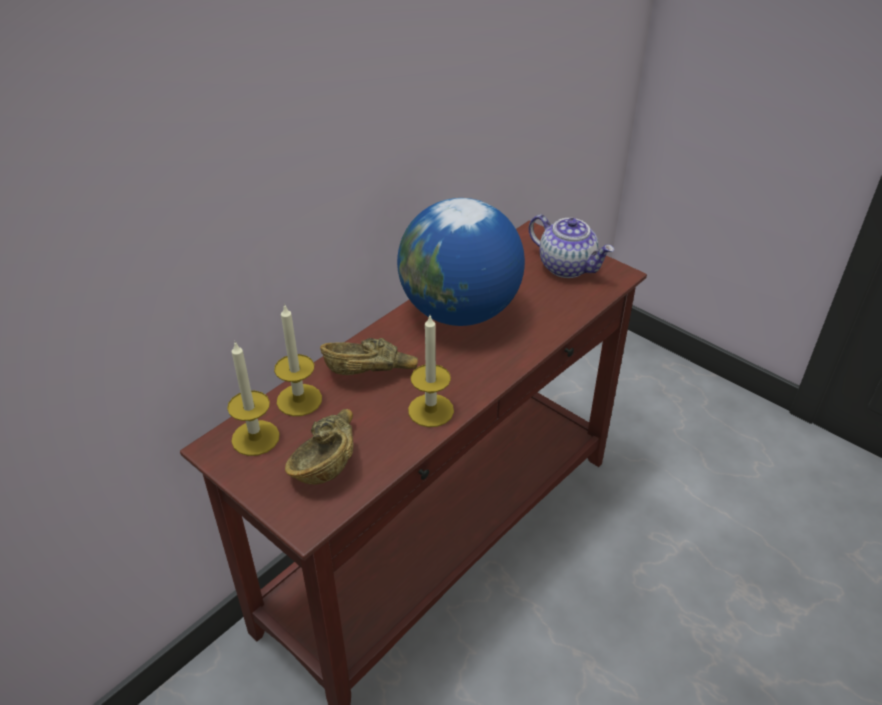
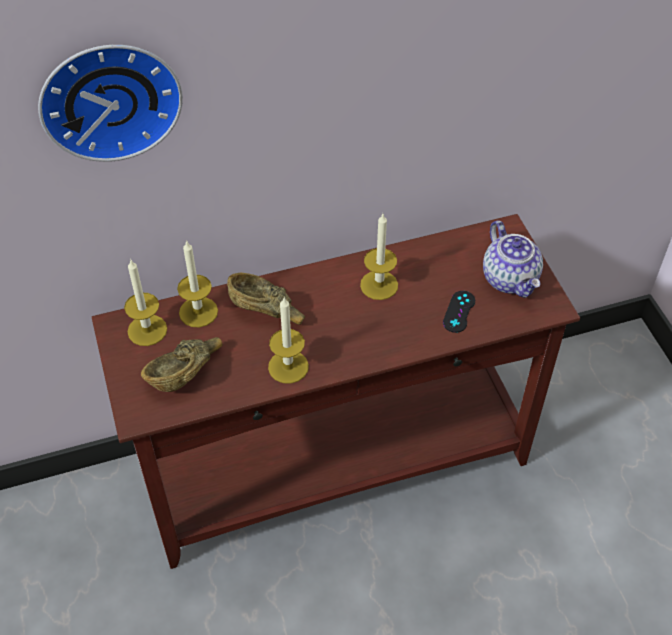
camera: 30 degrees right, 10 degrees up
(172, 135) = (109, 98): none -> wall clock
(459, 312) = (379, 285): globe -> candle
(547, 306) = (459, 311): none -> black game controller

